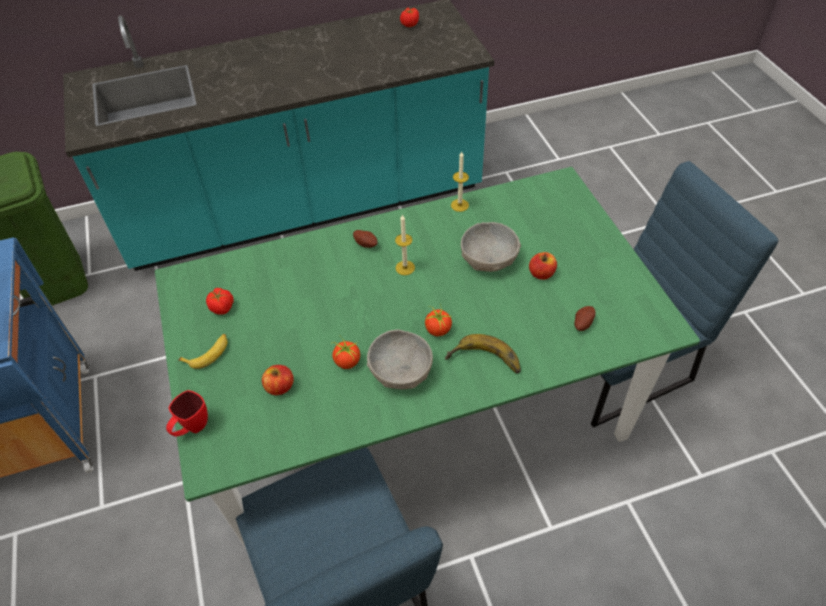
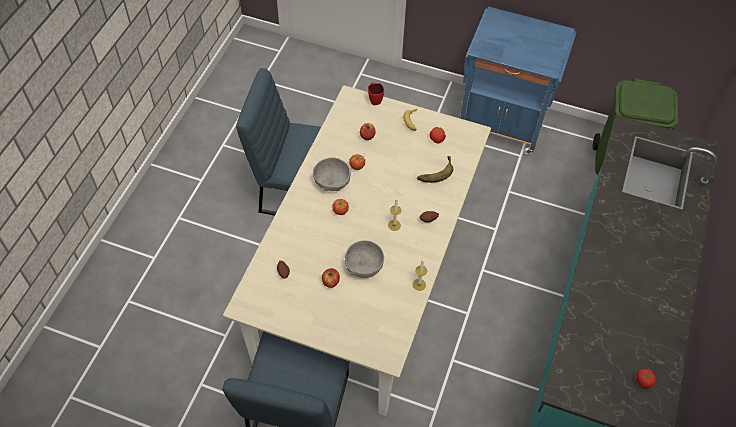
camera: 125 degrees right, 5 degrees up
(417, 414) = (364, 279): green dining table -> beige dining table
(484, 363) = (304, 215): banana -> banana (434, 171)

